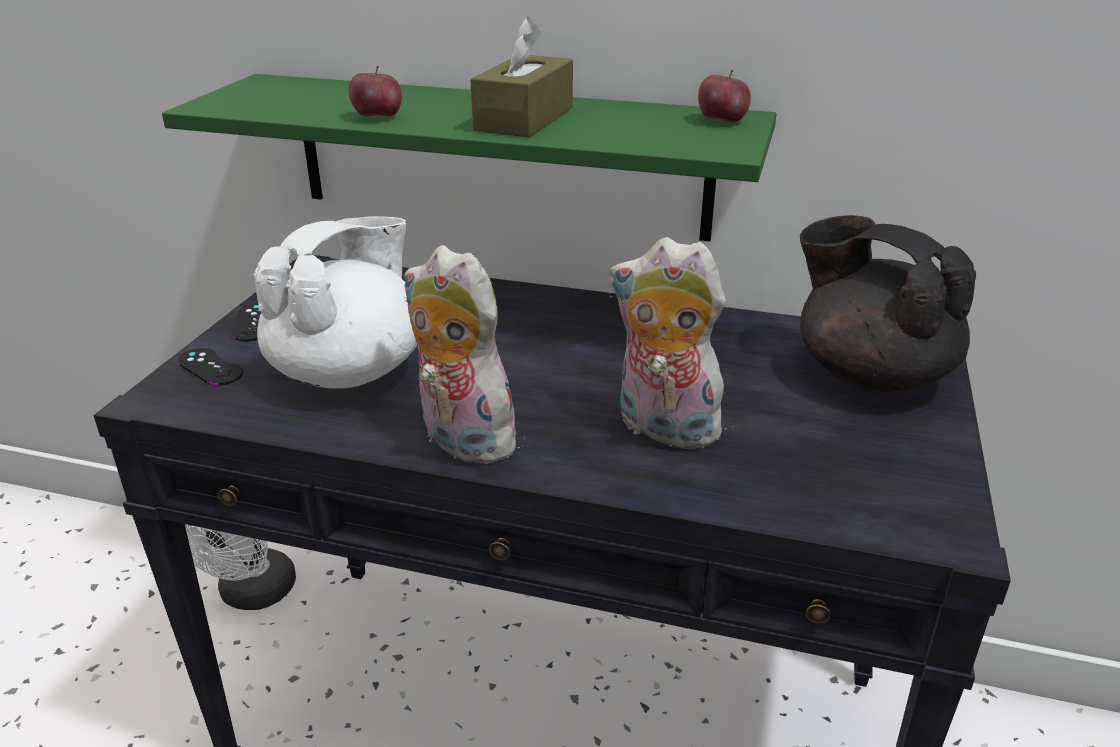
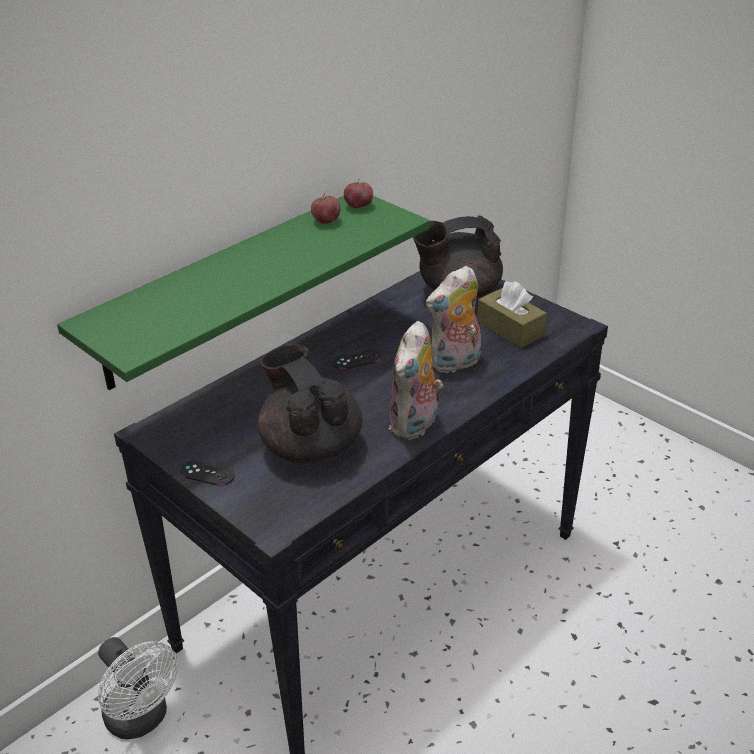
camera: 60 degrees left, 5 degrees up
(210, 367) = (254, 500): black game controller -> black game controller (357, 360)
(350, 371) = (310, 446): white teapot -> black teapot
(377, 117) = (236, 297): apple -> apple (326, 221)
(460, 441) = (416, 425): plush toy -> plush toy turned 45 degrees counterclockwise
(524, 119) = (294, 255): brown tissue box -> brown tissue box (510, 328)

